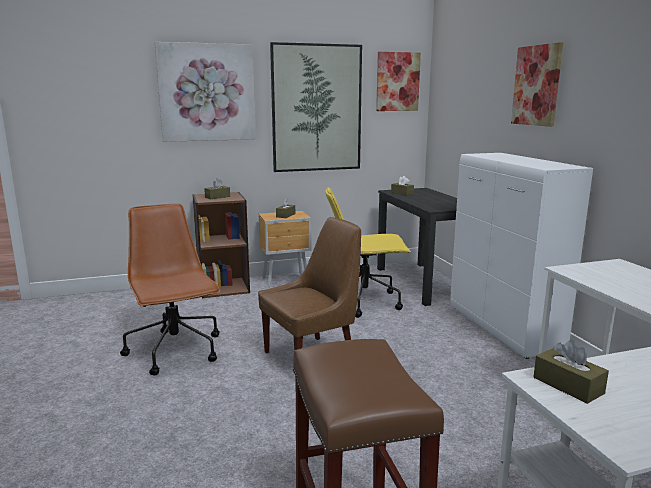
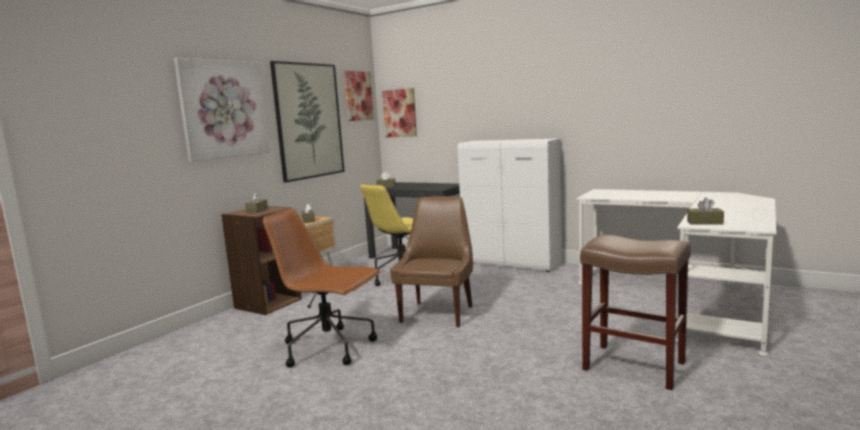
camera: 40 degrees left, 5 degrees down
(537, 85) = (500, 90): picture -> picture (400, 113)

